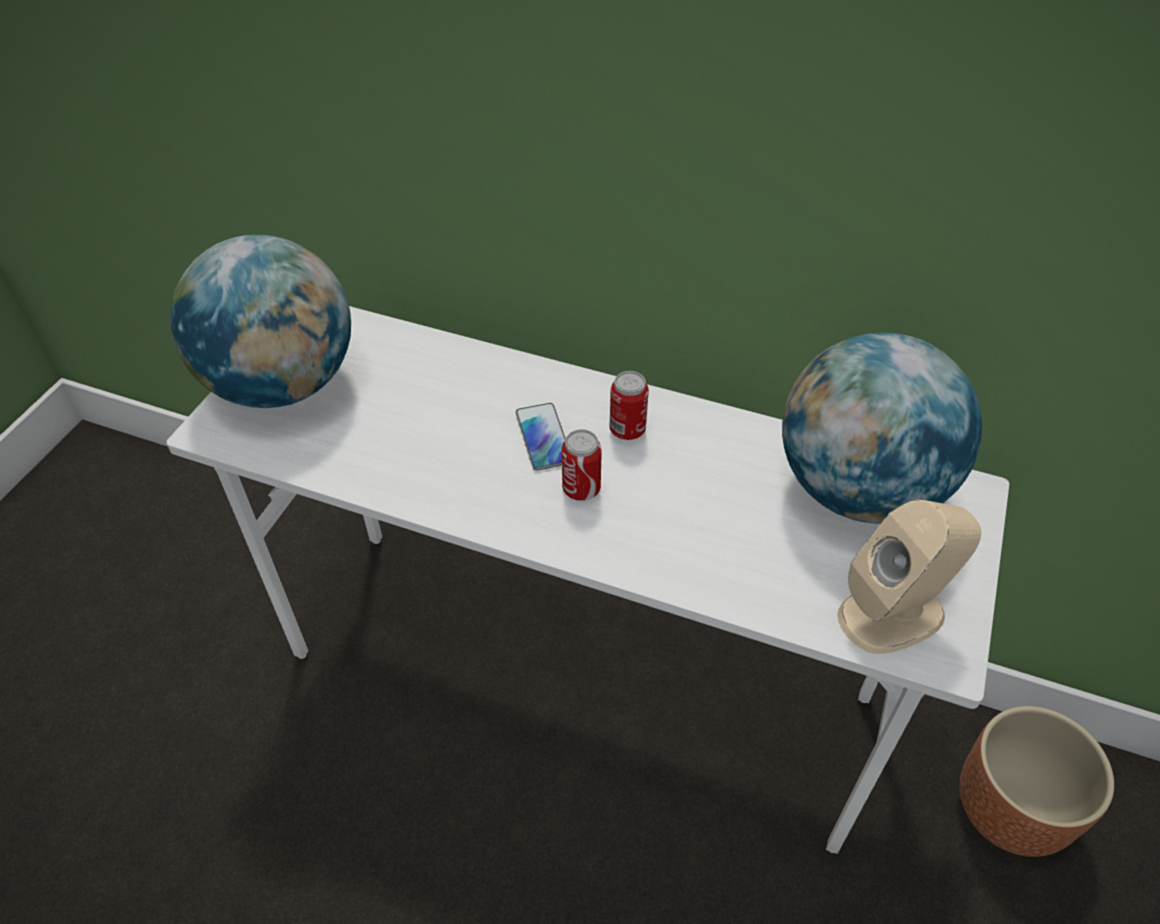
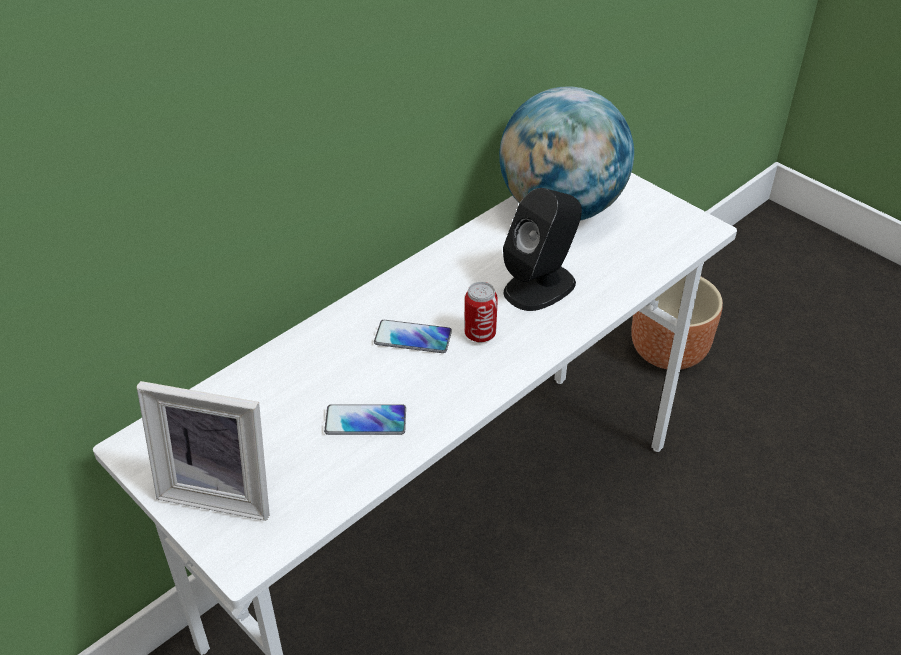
camera: 65 degrees left, 5 degrees down
(282, 385) = (221, 490): globe -> picture frame
(407, 446) = (365, 421): none -> phone
(627, 430) = (436, 291): can -> none
(696, 516) = (540, 286): none -> black speaker
(892, 614) = (664, 235): beige speaker -> none

